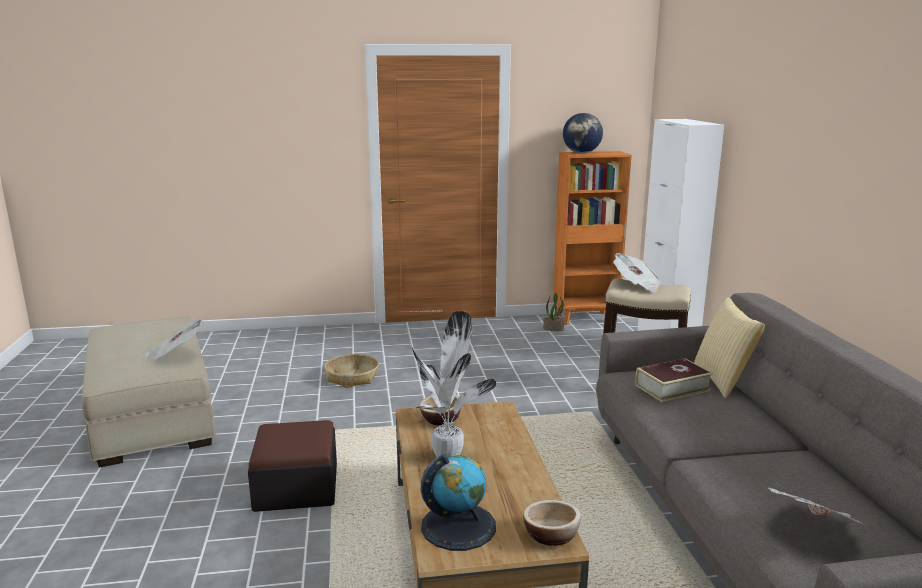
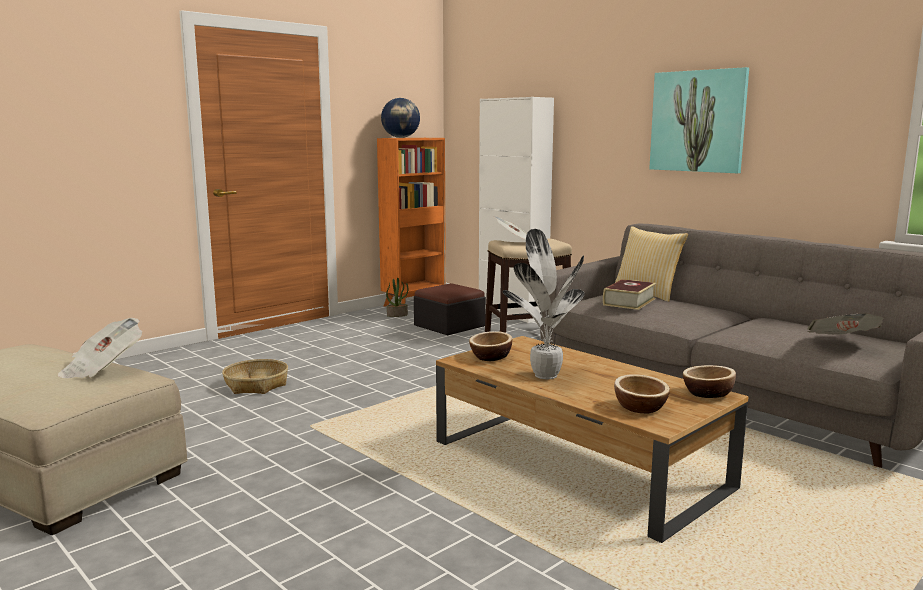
camera: 35 degrees left, 5 degrees down
(296, 487) = (344, 475): ottoman -> ottoman (449, 325)
(458, 526) = (640, 407): globe -> bowl
(840, 179) = (697, 121): none -> picture

